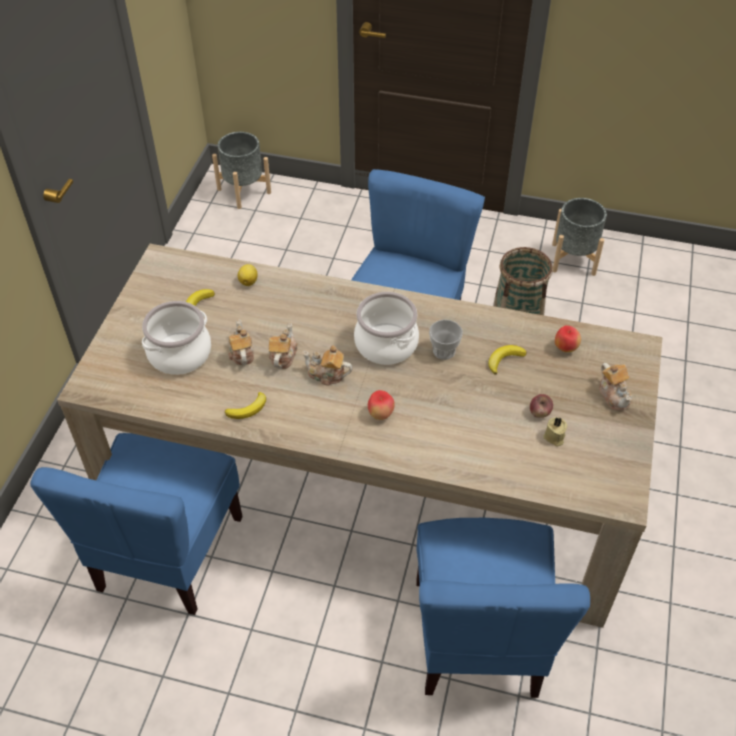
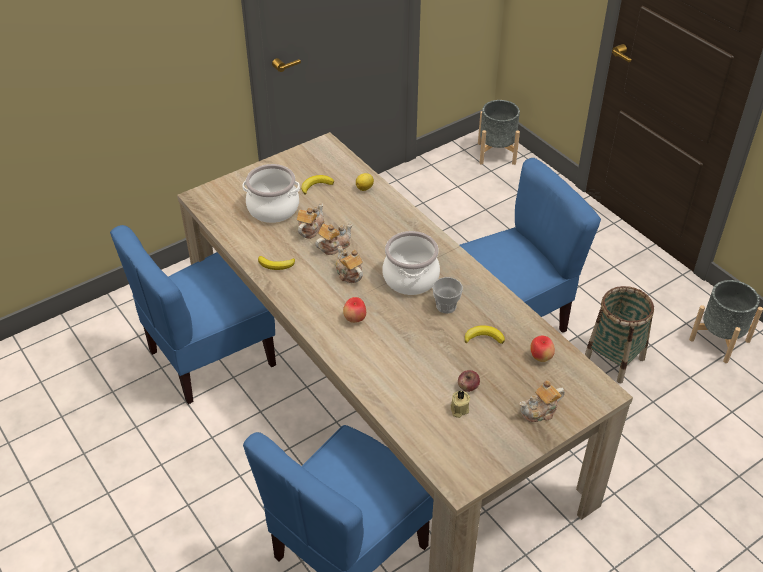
camera: 40 degrees right, 5 degrees down
(614, 395) = (540, 411): teapot -> teapot turned 45 degrees clockwise

